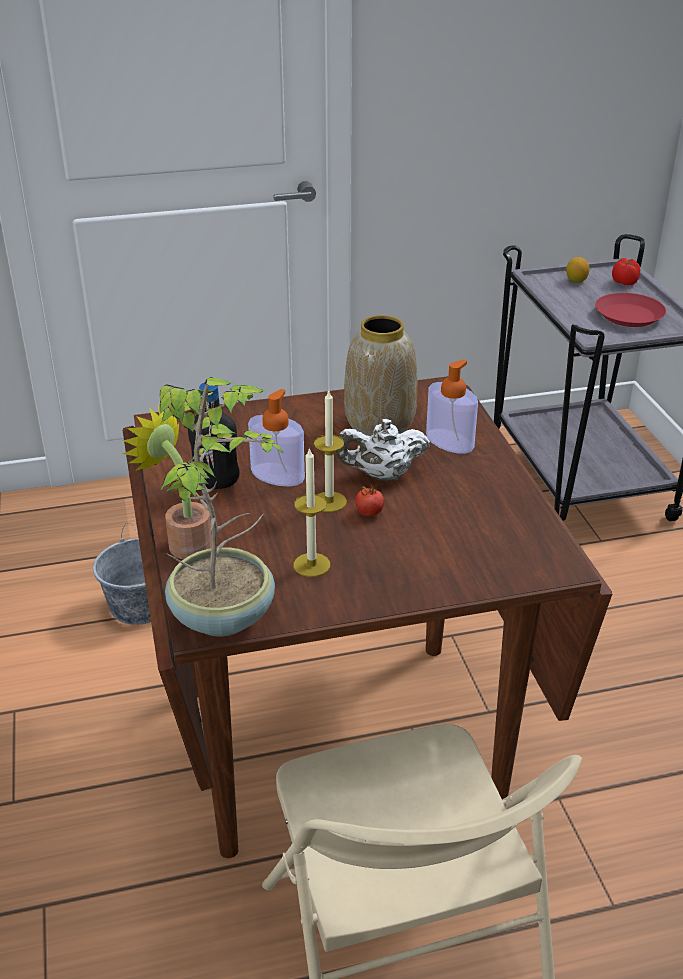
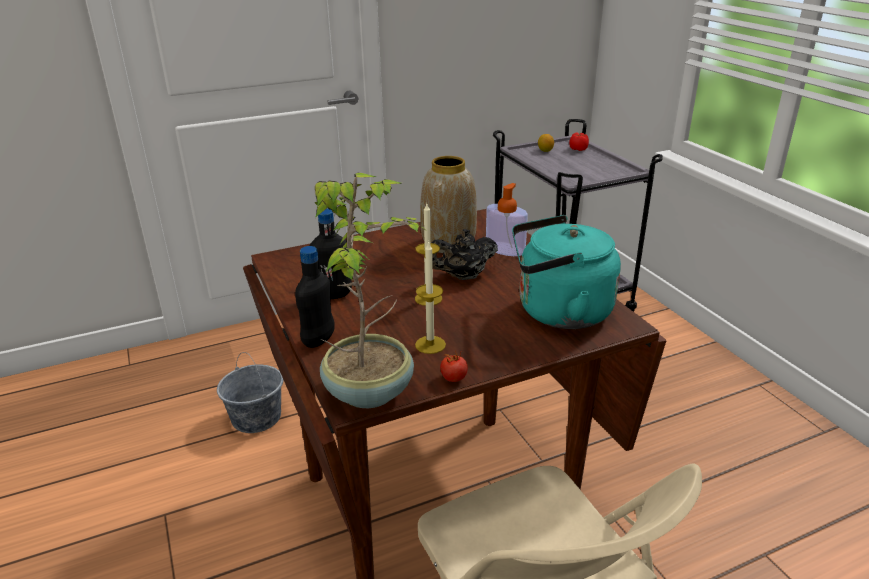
camera: 10 degrees left, 5 degrees down
(183, 542) = (319, 340): potted plant -> black bottle
(277, 475) = (380, 284): soap dispenser -> none
(369, 512) = (462, 302): tomato -> tomato (454, 378)
(382, 475) = (463, 276): white teapot -> black teapot
(483, 540) = (558, 312): none -> turquoise kettle
(629, 316) = (590, 168): red plate -> none

